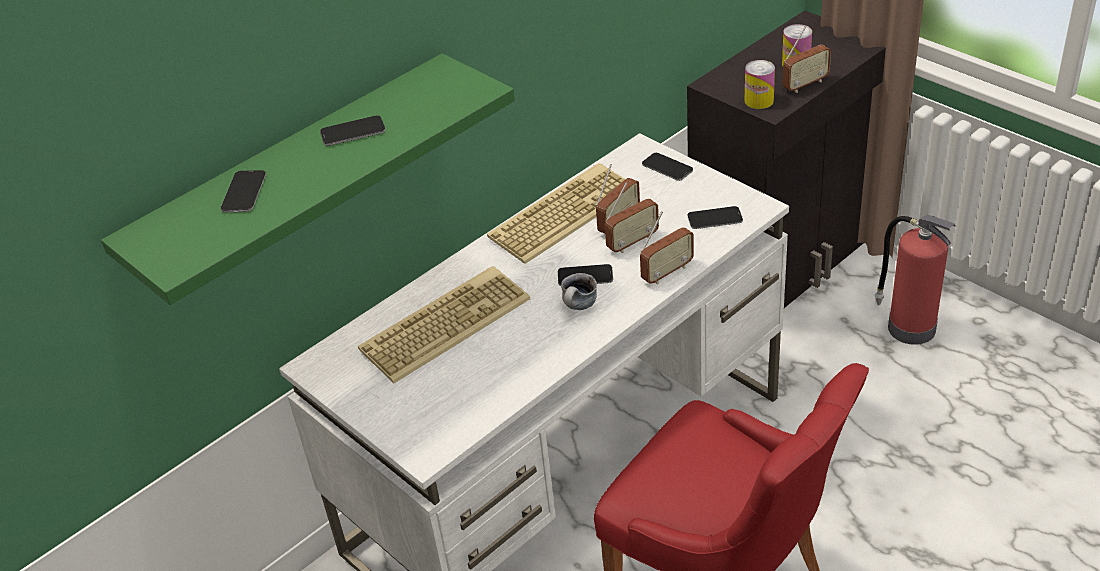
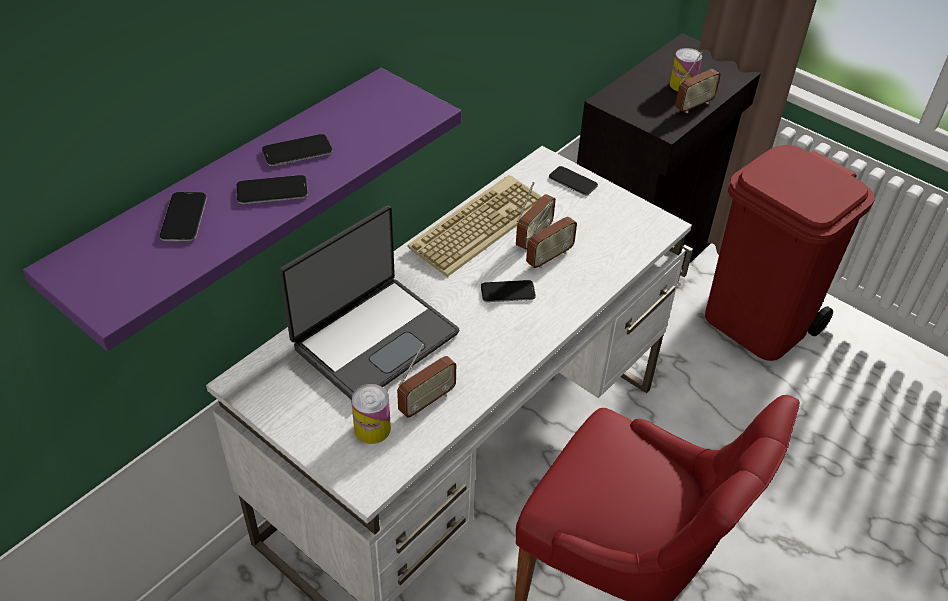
camera: 10 degrees left, 5 degrees up
(295, 179) = (231, 197): green shelf -> purple shelf
(445, 323) = (374, 338): keyboard -> laptop
(579, 307) = (506, 325): mug -> none
(667, 272) = (586, 290): radio -> radio (426, 401)
(715, 219) = (624, 236): phone -> phone (272, 191)
(759, 101) = (653, 119): can -> can (372, 429)
(909, 327) = (758, 323): fire extinguisher -> red trash can

